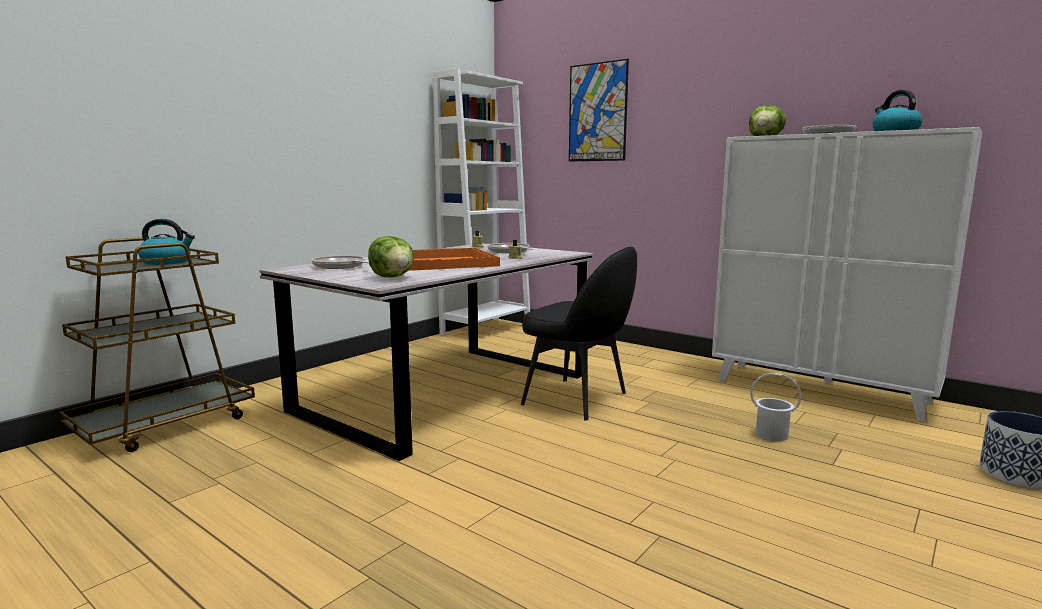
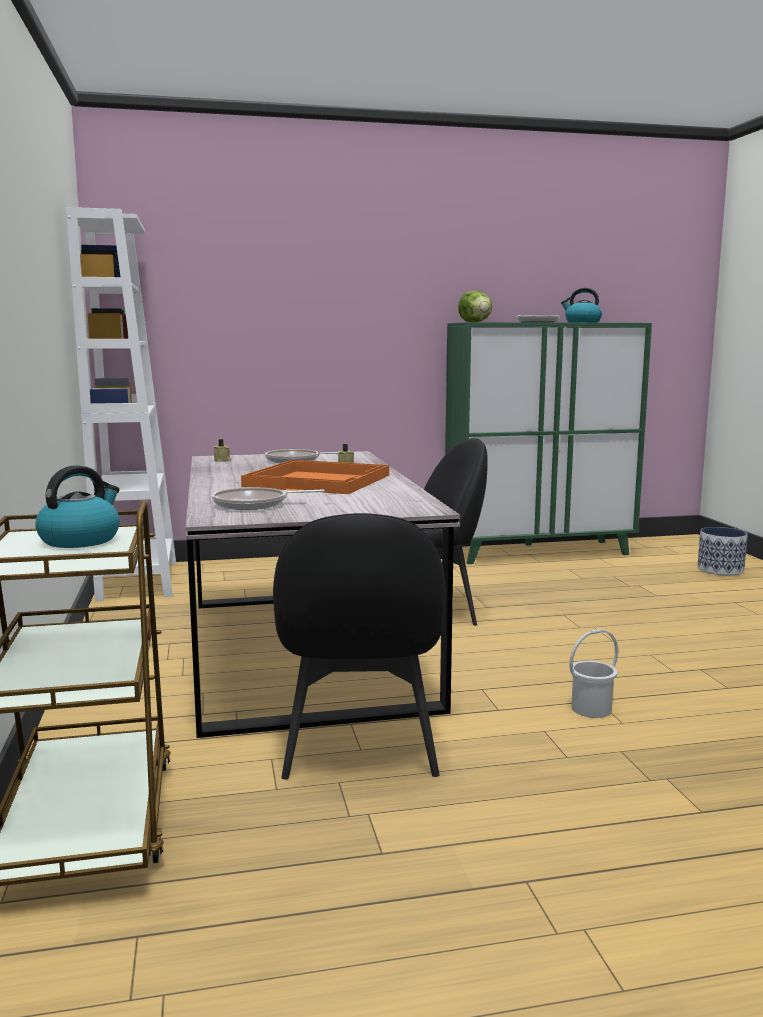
camera: 50 degrees left, 0 degrees up
(309, 453) = (359, 749): none -> black chair
(393, 277) = (385, 502): lettuce -> none
(597, 112) = (262, 281): picture -> none
(771, 434) = (591, 590): white bucket -> white bucket (590, 708)
(820, 390) = (539, 552): white cabinet -> green cabinet

